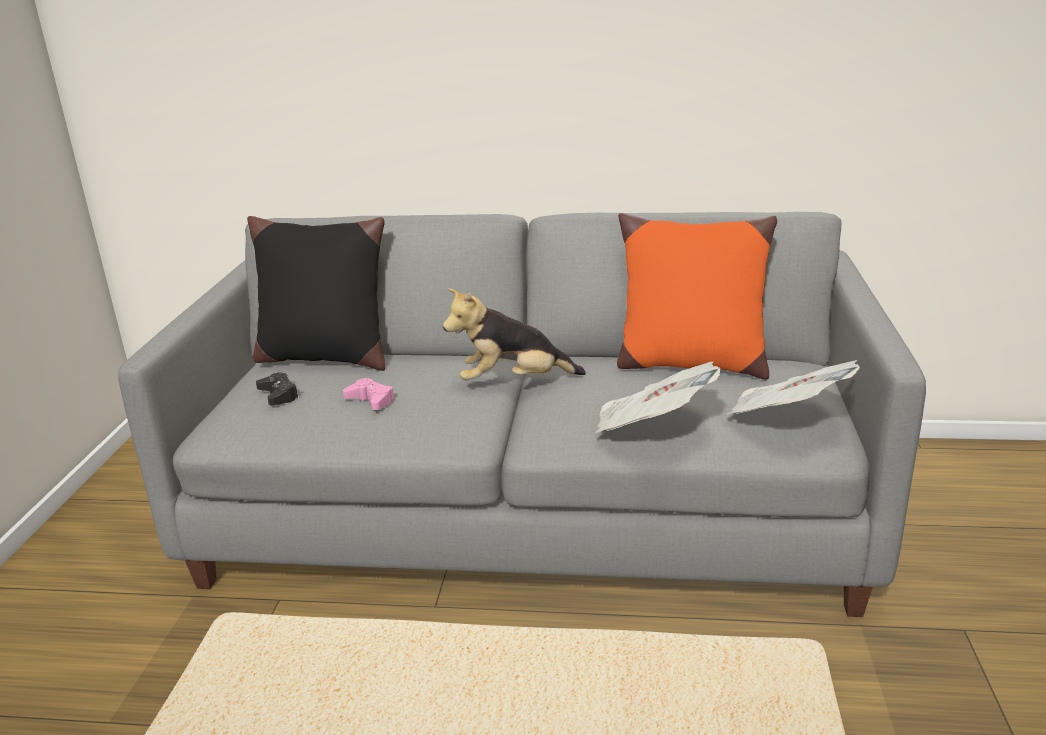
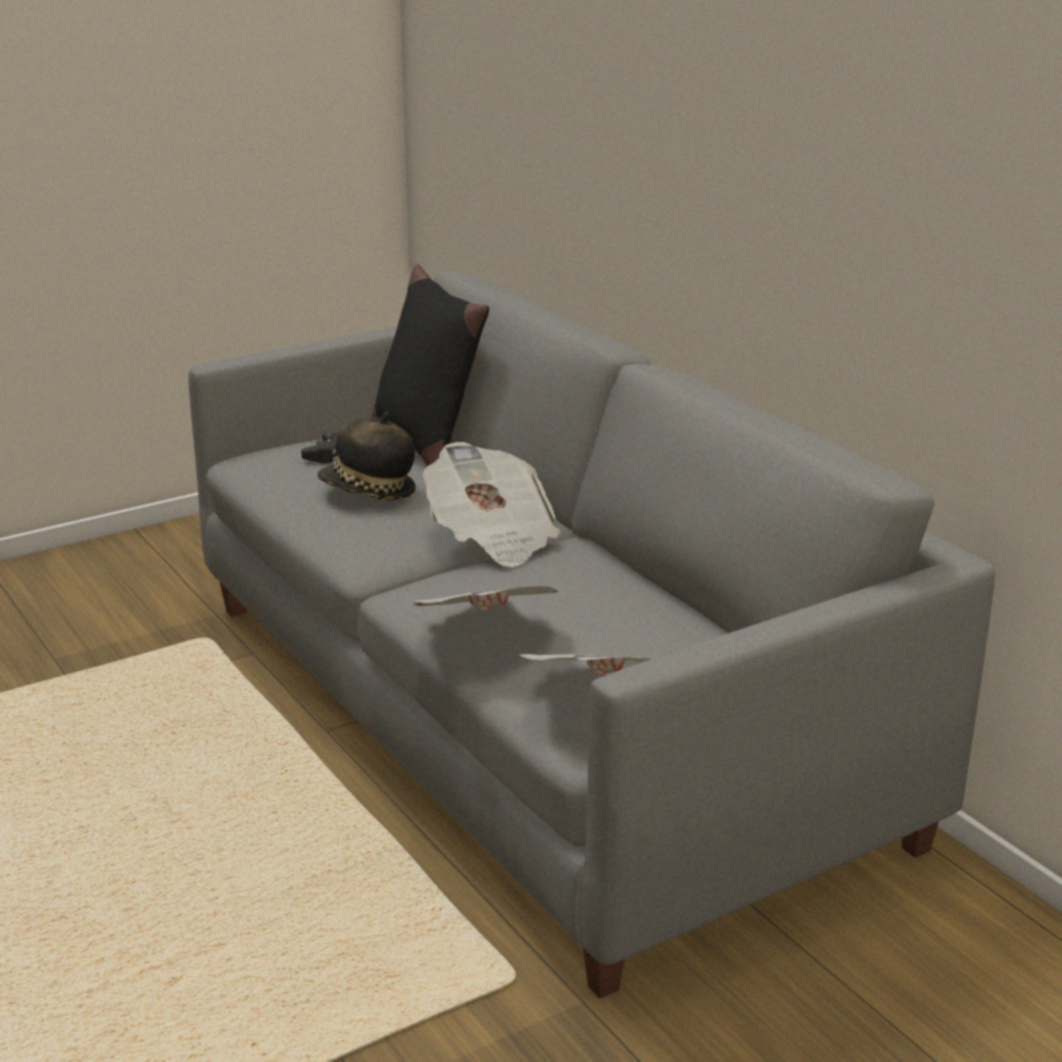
camera: 50 degrees right, 0 degrees up
(371, 400) = (368, 492): pink game controller -> hat
(513, 382) = (492, 537): plush toy -> newspaper
(690, 364) = (665, 610): orange pillow -> none

